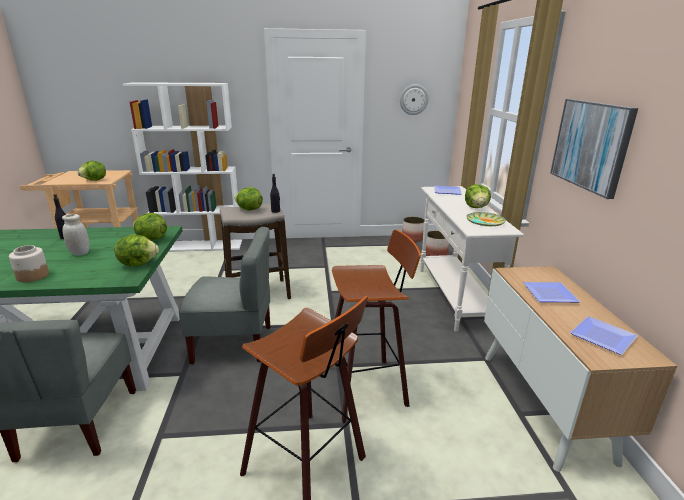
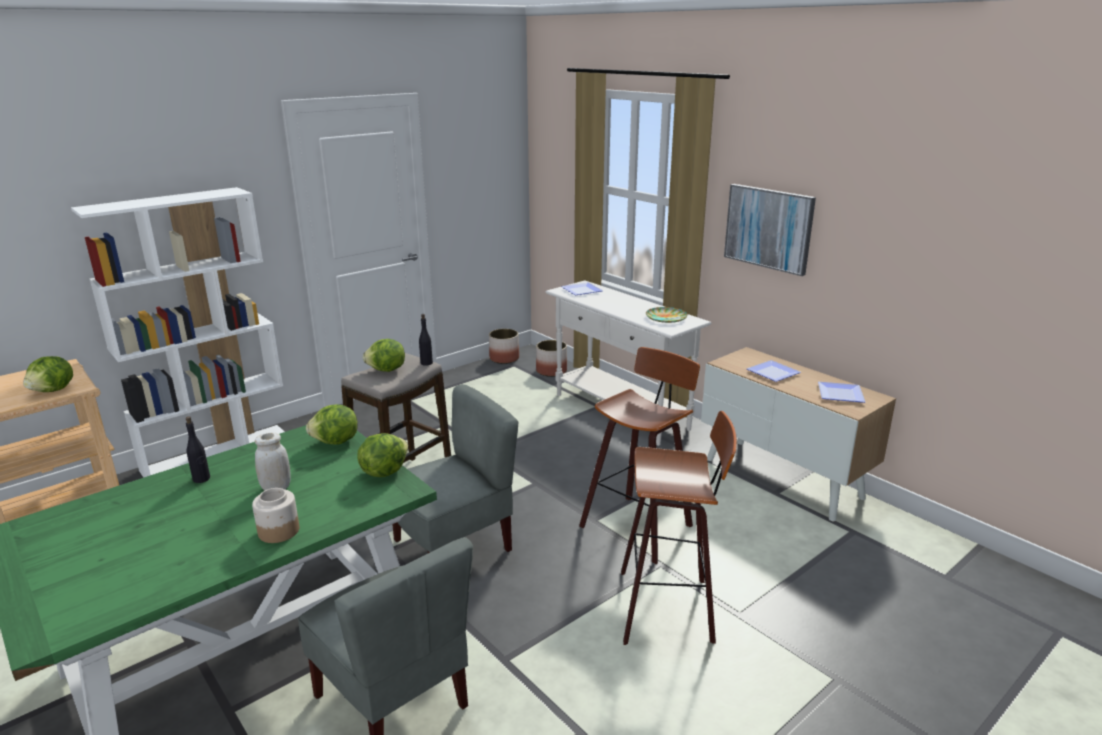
camera: 35 degrees left, 0 degrees up
(414, 99) = (482, 177): wall clock -> none
(476, 207) = (636, 303): lettuce -> none

